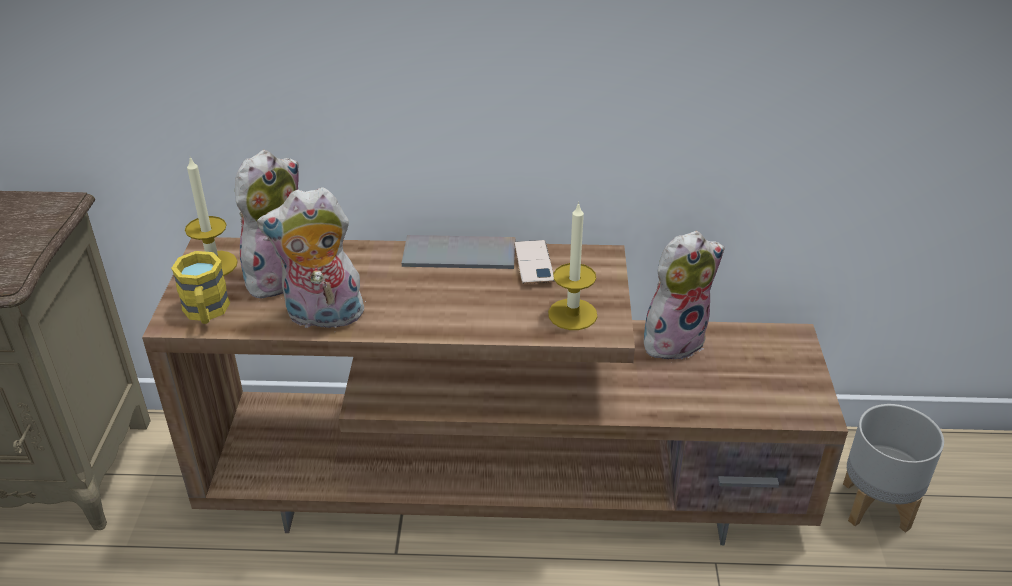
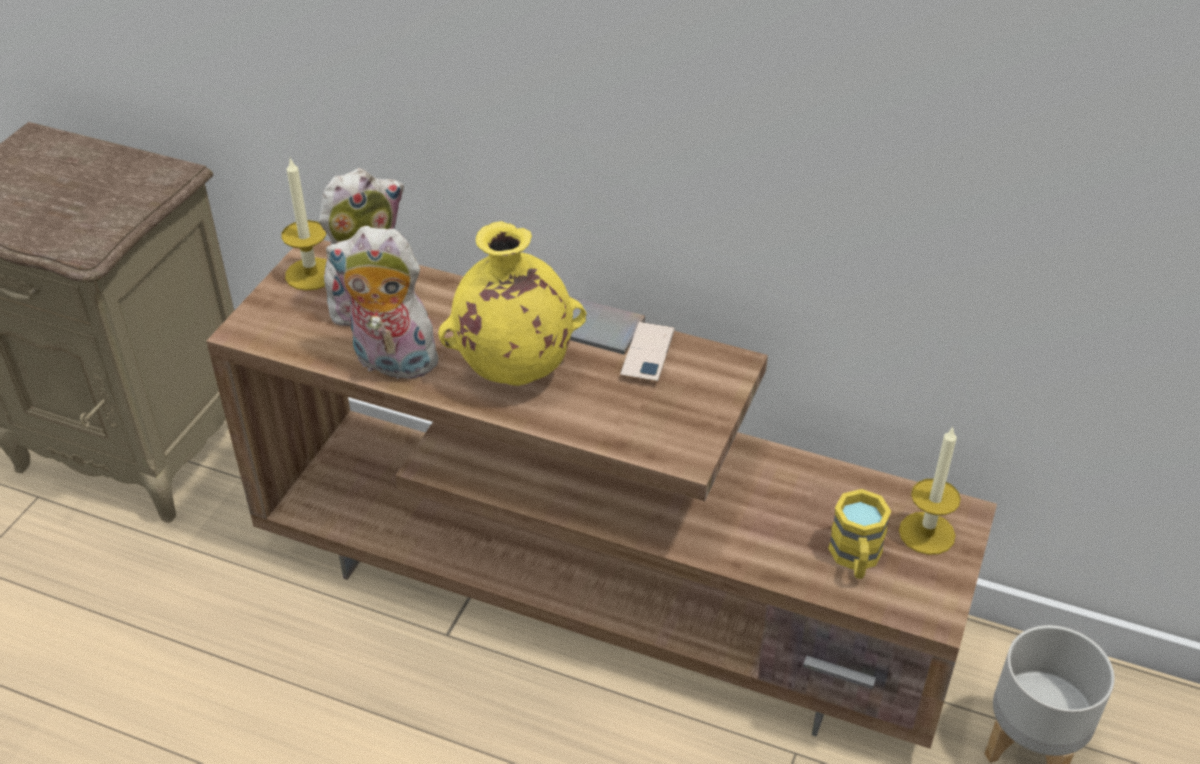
camera: 20 degrees right, 5 degrees up
(206, 313) = (278, 329): yellow mug -> yellow mug (855, 559)
(433, 301) = (514, 372): none -> yellow vase
(572, 314) = (658, 427): candle -> candle (927, 533)
(673, 339) = (811, 479): plush toy -> none

